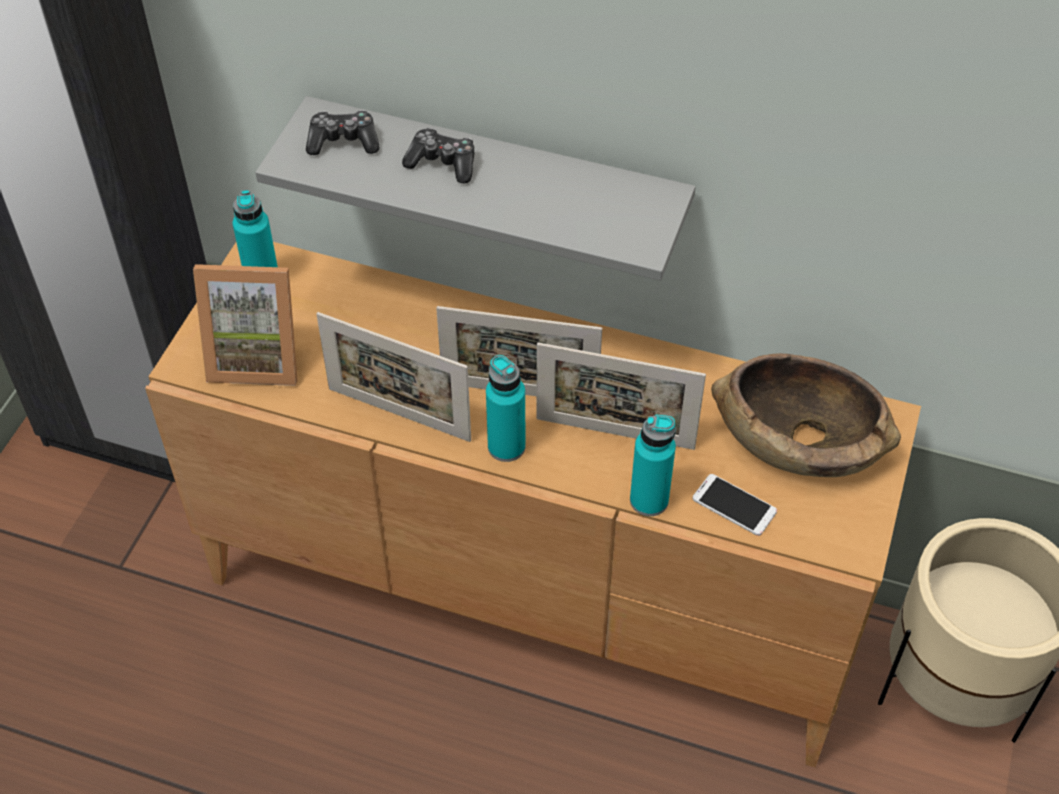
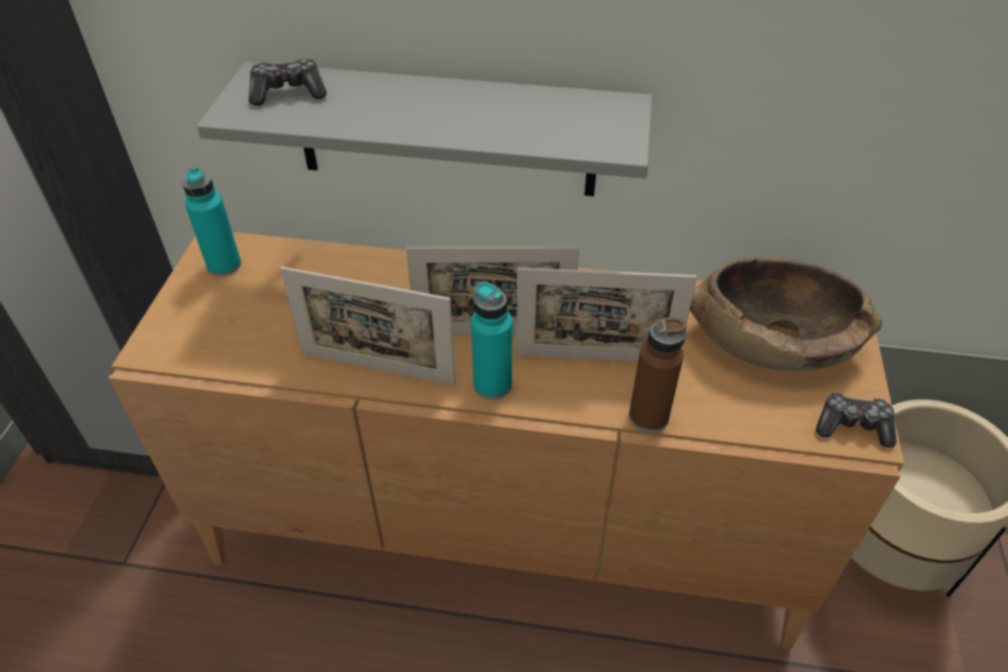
camera: 10 degrees left, 5 degrees down
(257, 356) = (224, 333): picture frame -> none
(443, 163) = (394, 100): game controller -> game controller (853, 426)
(649, 500) = (648, 417): turquoise bottle -> brown bottle
(734, 505) = (733, 410): phone -> none

